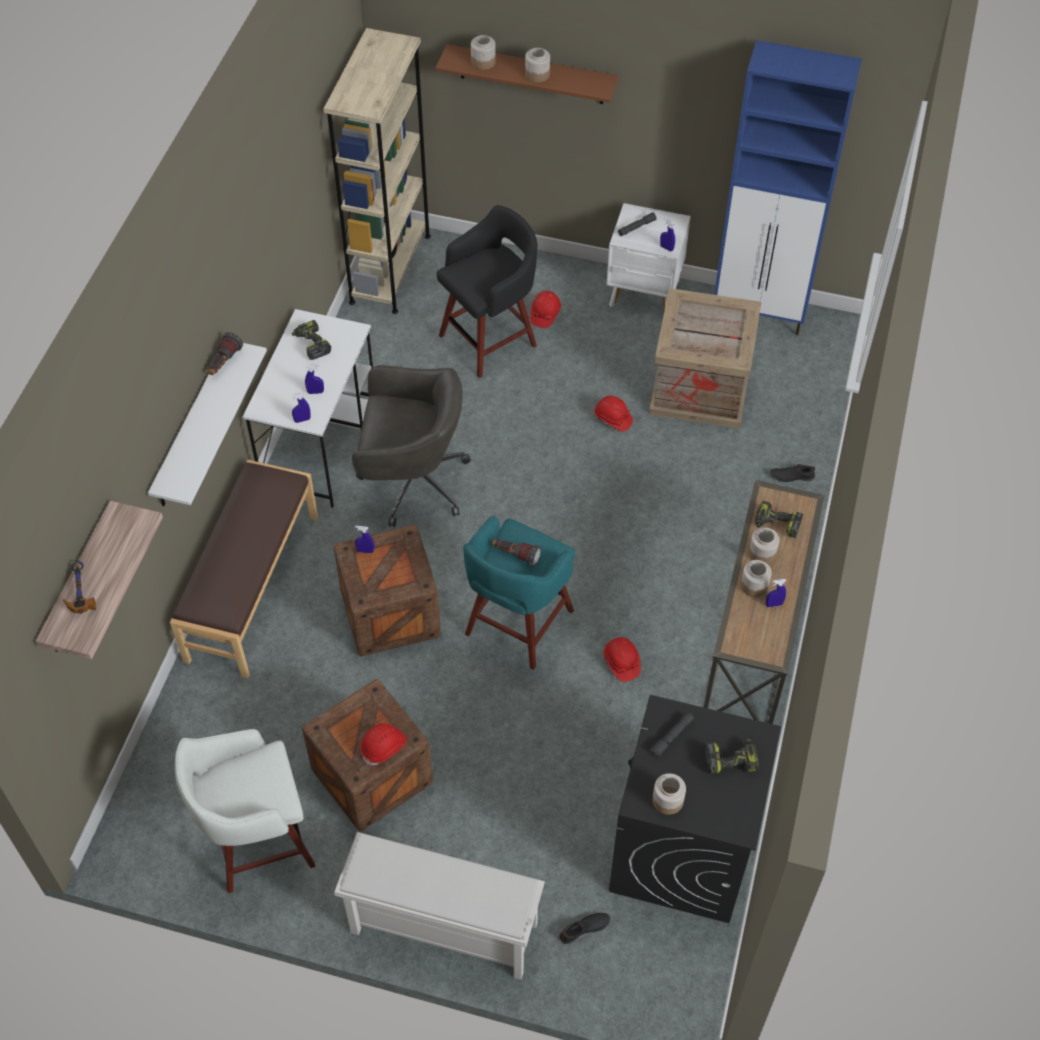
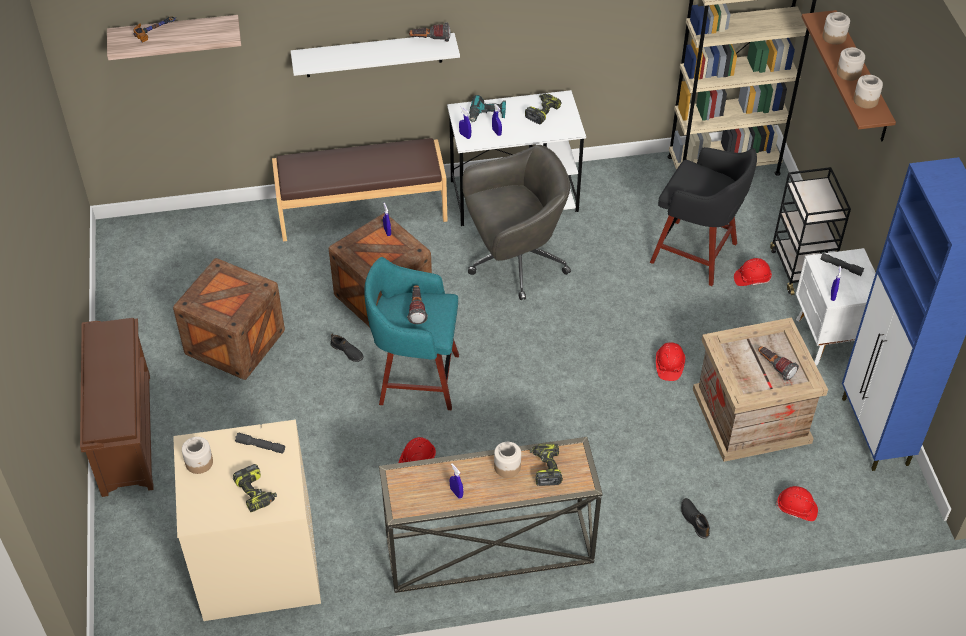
camera: 65 degrees right, 5 degrees down
(257, 842) = (153, 301): white stool -> none
(284, 390) = (487, 115): none -> power drill
(383, 747) = (218, 308): red hard hat -> red hard hat (796, 509)
(412, 482) = (515, 262): grey office chair -> grey office chair turned 90 degrees counterclockwise
(442, 928) = (125, 432): white shoe rack -> brown shoe rack
(552, 275) = (800, 267): none -> black cart
(584, 929) = (159, 522): black shoe -> black shoe (347, 352)
(682, 850) = (257, 565): black washing machine -> beige washing machine
(717, 325) = (774, 367): none -> flashlight
(754, 585) = (468, 471): jar -> jar (865, 100)

